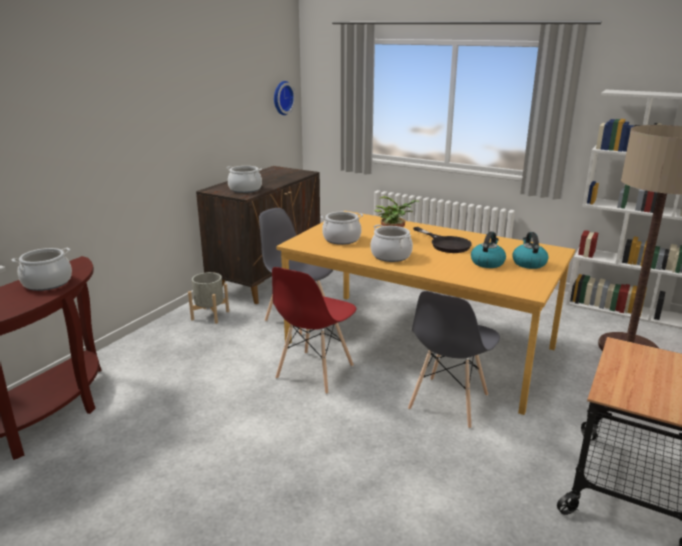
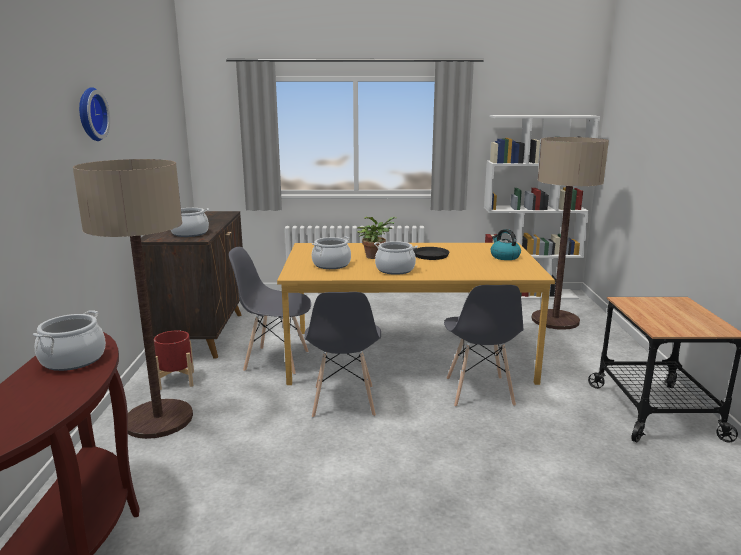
camera: 30 degrees left, 5 degrees down
(169, 344) = (158, 419): none -> floor lamp
(210, 315) = (176, 380): grey planter -> red planter
(281, 98) = (177, 138): wall clock -> wall clock (90, 114)
(314, 372) = (343, 402): red chair -> grey chair
(487, 262) = (475, 261): kettle -> none

